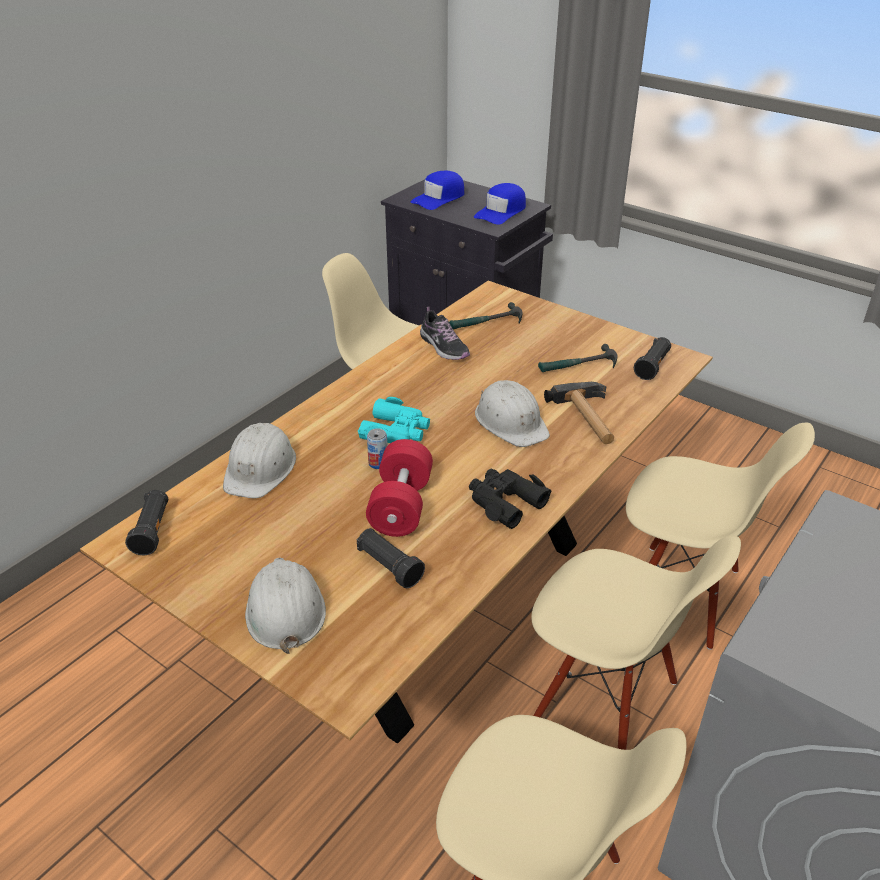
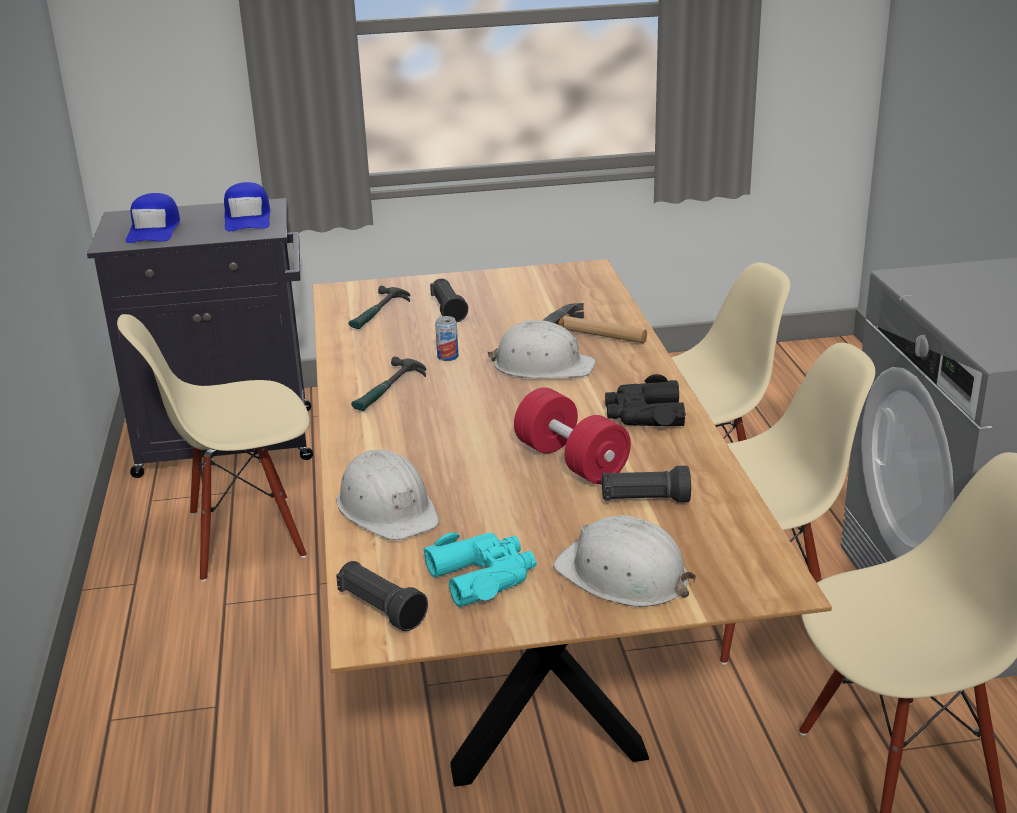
camera: 45 degrees left, 10 degrees down
(378, 463) = (491, 447): can -> can (448, 357)
(396, 431) = (459, 419): turquoise binoculars -> turquoise binoculars (483, 576)
(444, 347) = (375, 345): shoe -> none
(578, 366) = (520, 307): hammer -> hammer (388, 390)
(652, 366) = (577, 283): black flashlight -> black flashlight (448, 310)

